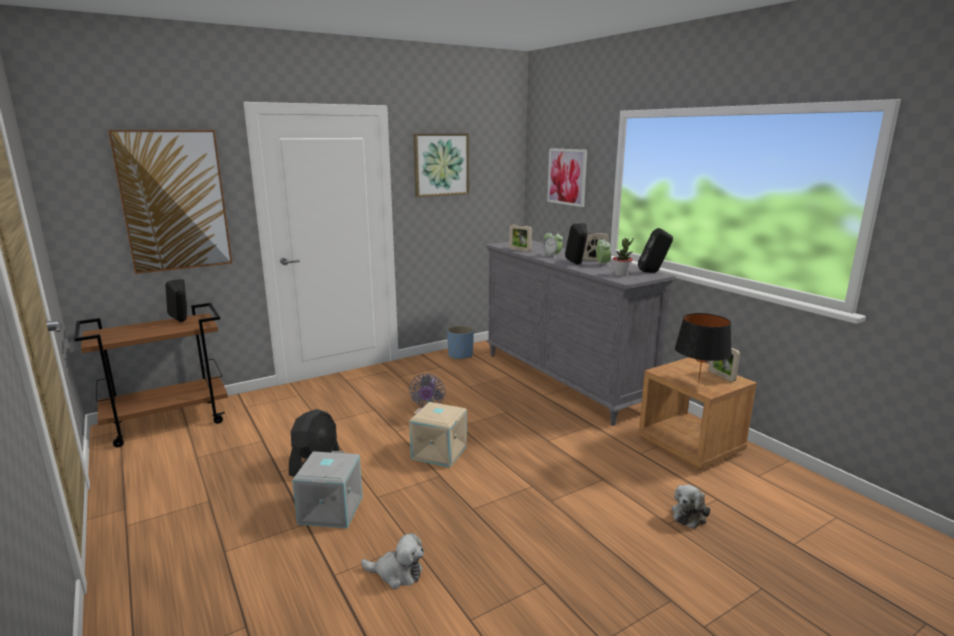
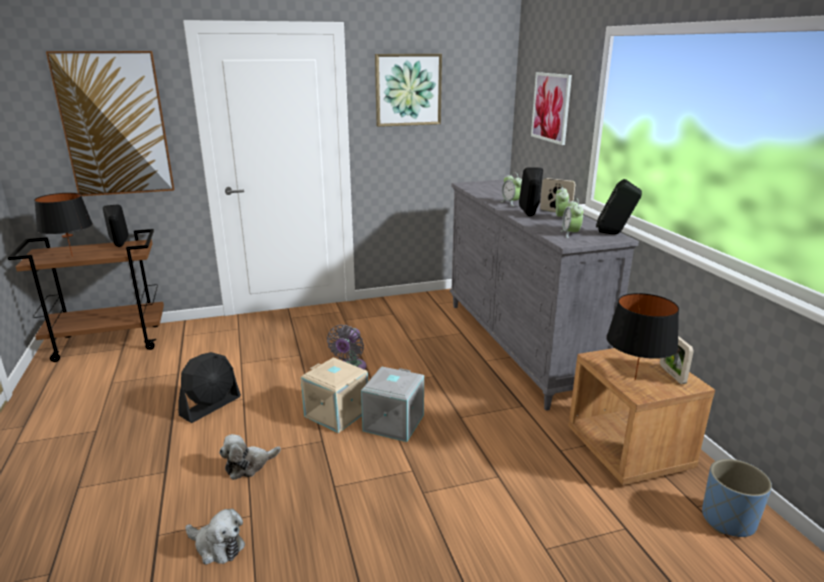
camera: 15 degrees right, 5 degrees up
(138, 334) = (72, 257): none -> black table lamp
(330, 509) = (195, 460): grey storage box -> grey storage box (393, 422)
(460, 355) = (421, 302): blue planter -> blue planter (728, 520)
(520, 250) = (482, 192): picture frame -> none
(621, 274) = (570, 234): potted plant -> alarm clock
(690, 514) = (579, 542): plush toy -> plush toy (248, 465)

